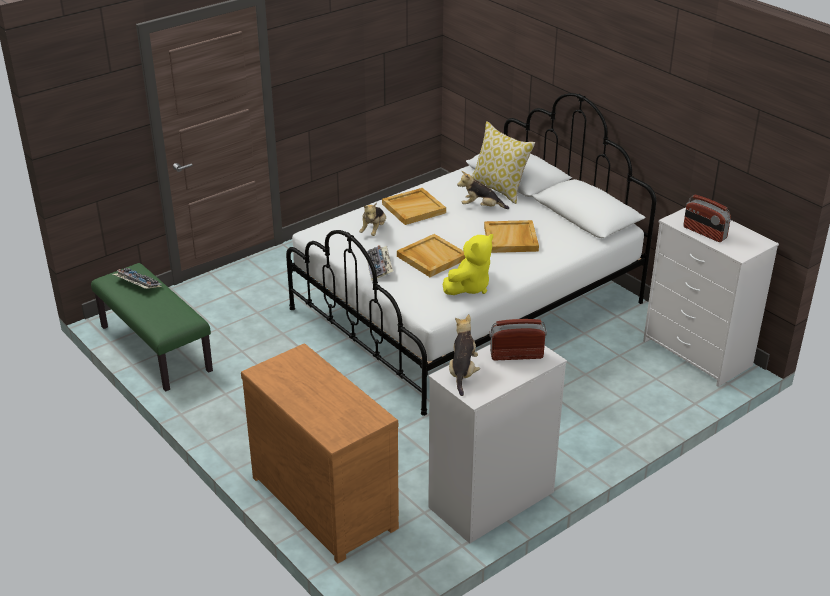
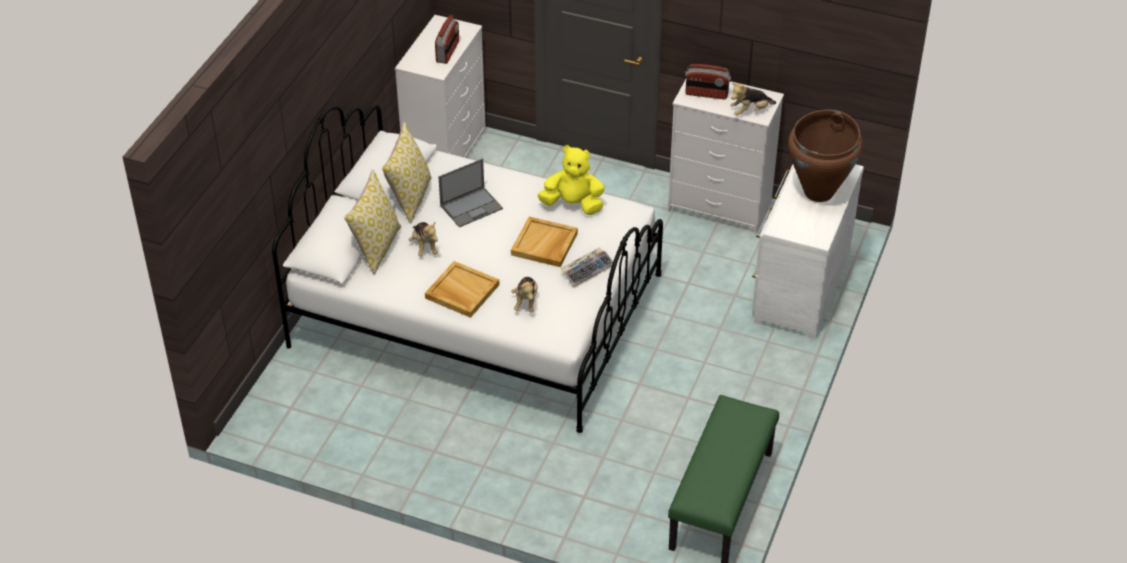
camera: 120 degrees left, 10 degrees up
(137, 284) = (713, 475): keyboard -> none
(322, 401) = (818, 192): none -> brown vase
(326, 500) = (798, 288): brown dresser -> white dresser
(374, 230) = (526, 301): plush toy -> plush toy turned 105 degrees clockwise
(511, 239) = (472, 207): beige tray -> laptop
(516, 355) = (706, 94): radio -> radio turned 45 degrees counterclockwise
(548, 216) = (409, 198): none -> pillow

